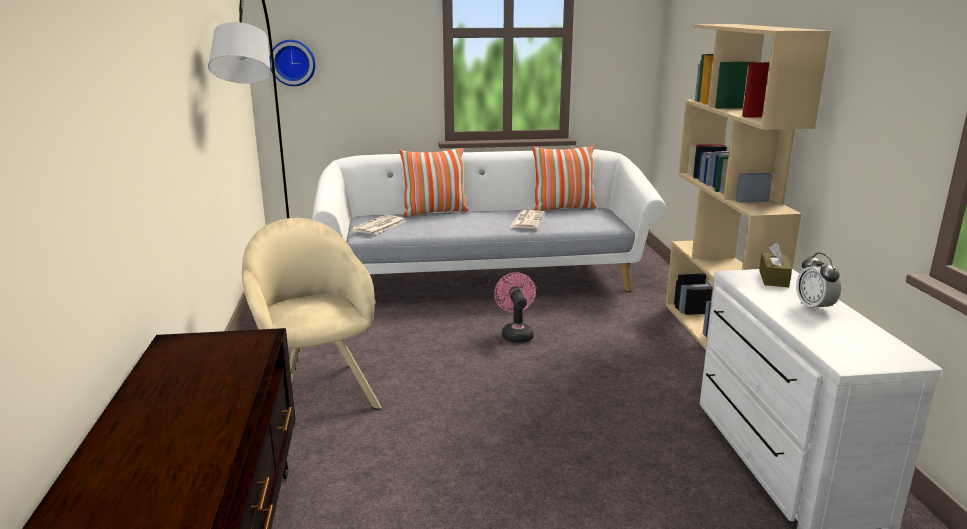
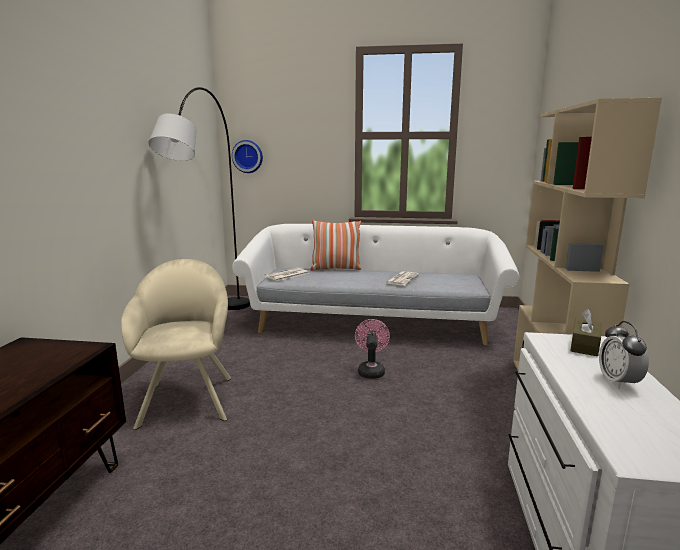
camera: 15 degrees right, 5 degrees down
(563, 208) = (438, 273): pillow -> none

